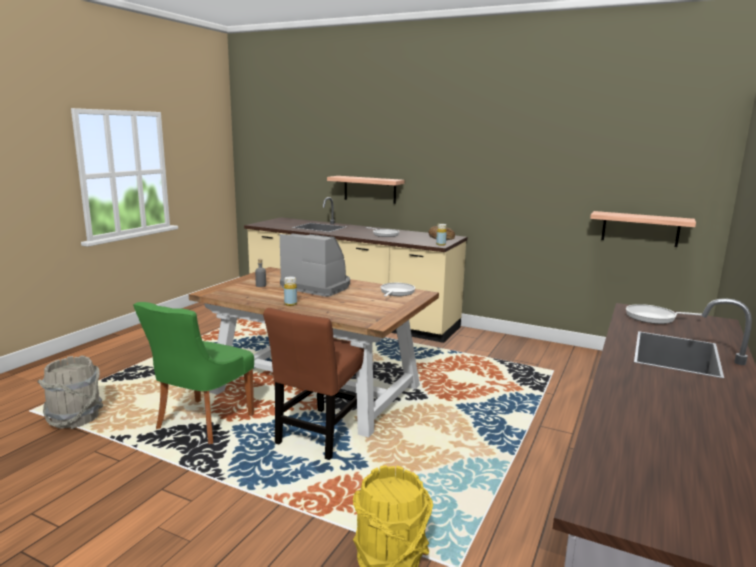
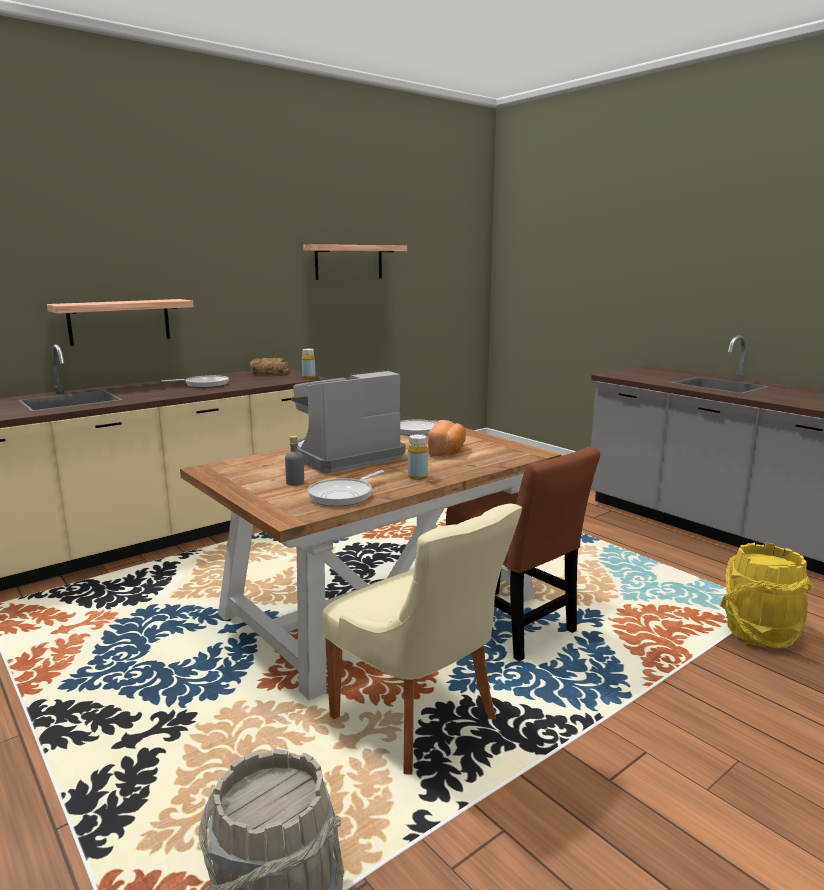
camera: 65 degrees left, 0 degrees up
(202, 423) = (419, 720): green chair -> beige chair
(354, 304) = (448, 451): none -> bread
(640, 229) = (437, 324): shelf -> shelf (349, 262)
(653, 317) = (637, 375): frying pan -> frying pan (343, 495)

